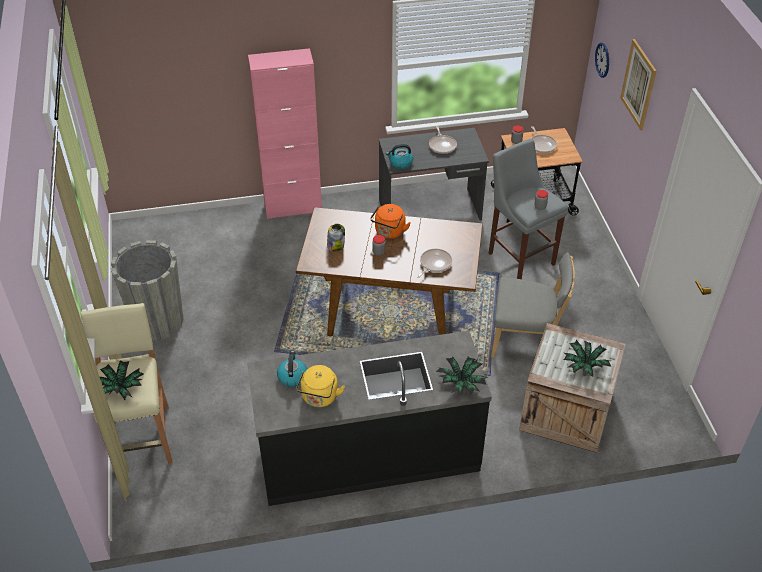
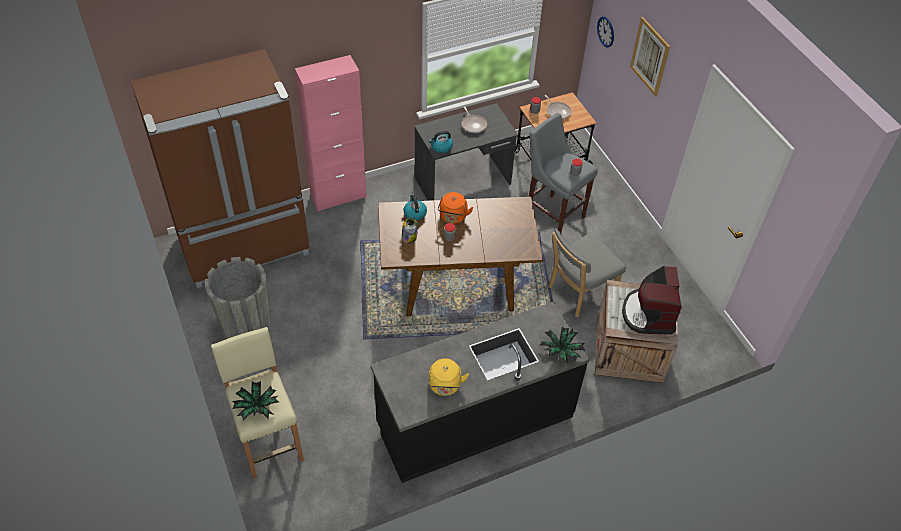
camera: 15 degrees left, 5 degrees up
(181, 242) = (245, 246): none -> brown fridge
(292, 376) = (415, 370): kettle -> kettle (414, 213)
(434, 264) = (501, 241): frying pan -> none
(525, 341) = (579, 292): grey chair -> grey chair turned 150 degrees clockwise
(584, 366) = (648, 314): potted plant -> coffee machine

